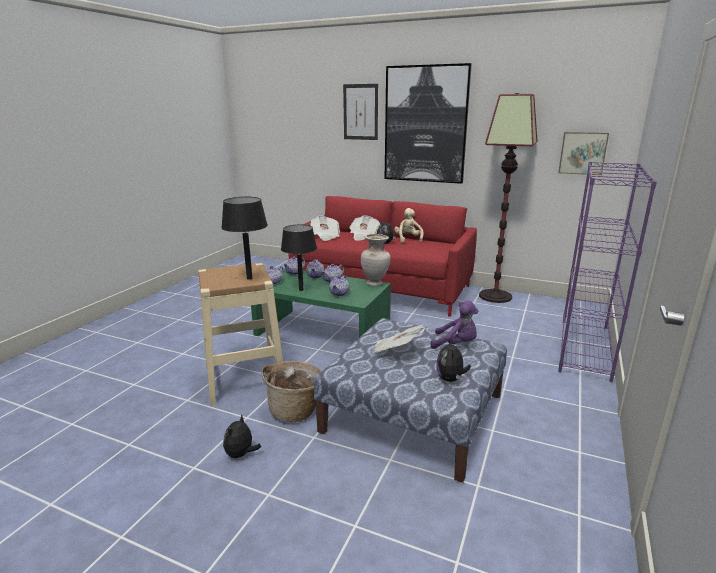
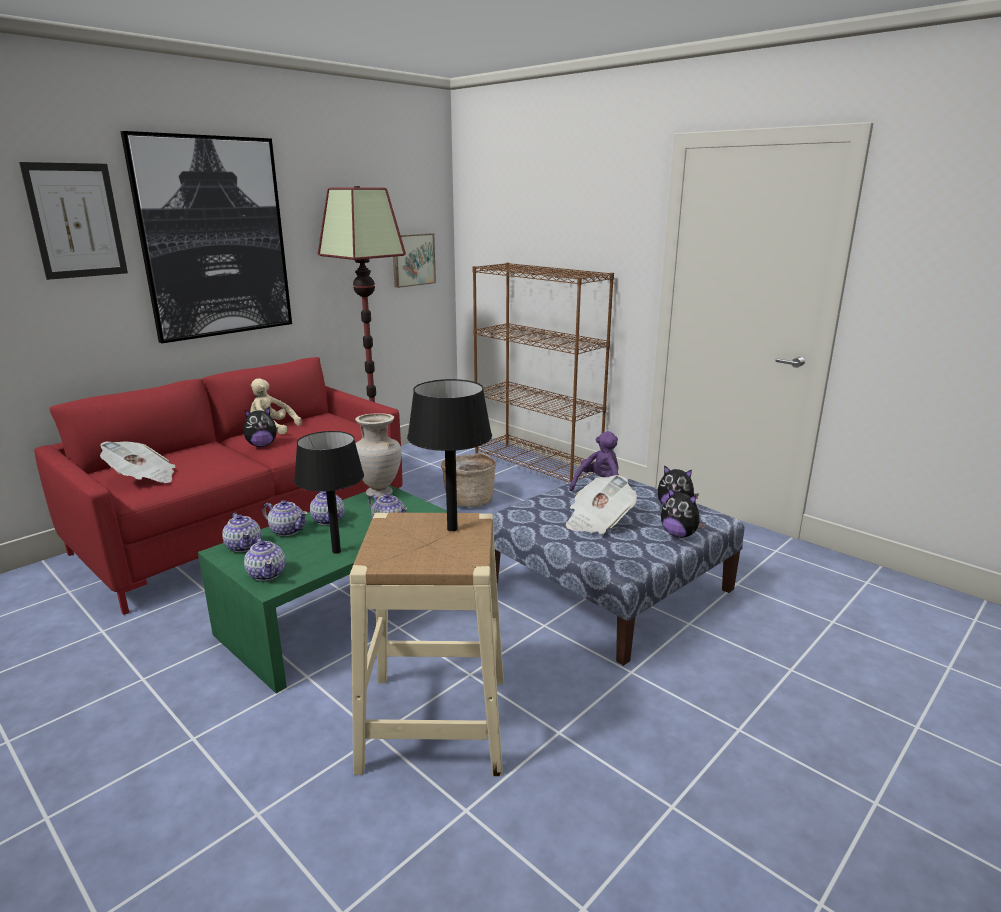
camera: 70 degrees left, 0 degrees up
(241, 454) = (652, 748): plush toy -> plush toy (679, 534)
(296, 410) = (562, 678): basket -> basket (469, 500)
(363, 236) = (201, 451): newspaper -> none
(585, 348) = (537, 465): purple bookcase -> brown bookcase

